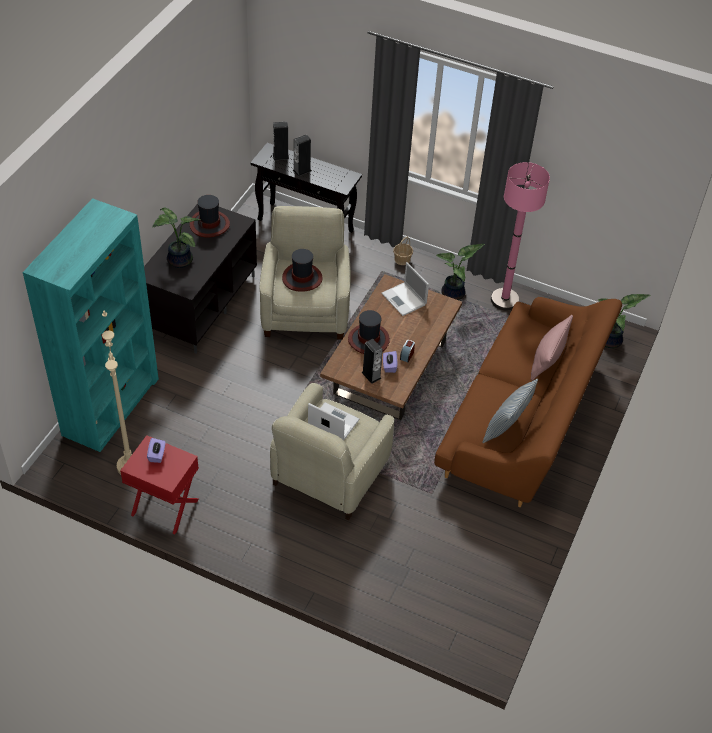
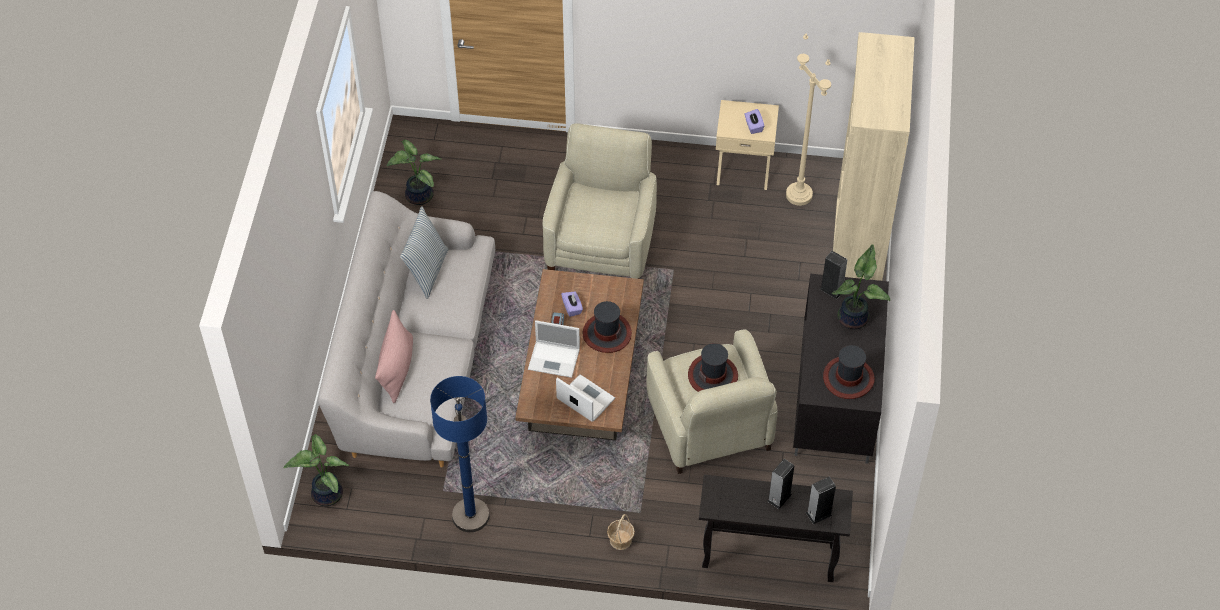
camera: 165 degrees right, 5 degrees up
(111, 406) = (856, 248): turquoise bookcase -> beige bookcase
(164, 507) = (743, 168): red nightstand -> beige nightstand
(332, 422) = (605, 216): laptop -> laptop (555, 359)
(371, 375) = (588, 292): speaker -> speaker (831, 289)
(454, 294) = (536, 505): potted plant -> potted plant (417, 195)
(504, 300) = (470, 516): pink floor lamp -> blue floor lamp
(522, 418) = (416, 360): brown sofa -> grey sofa

